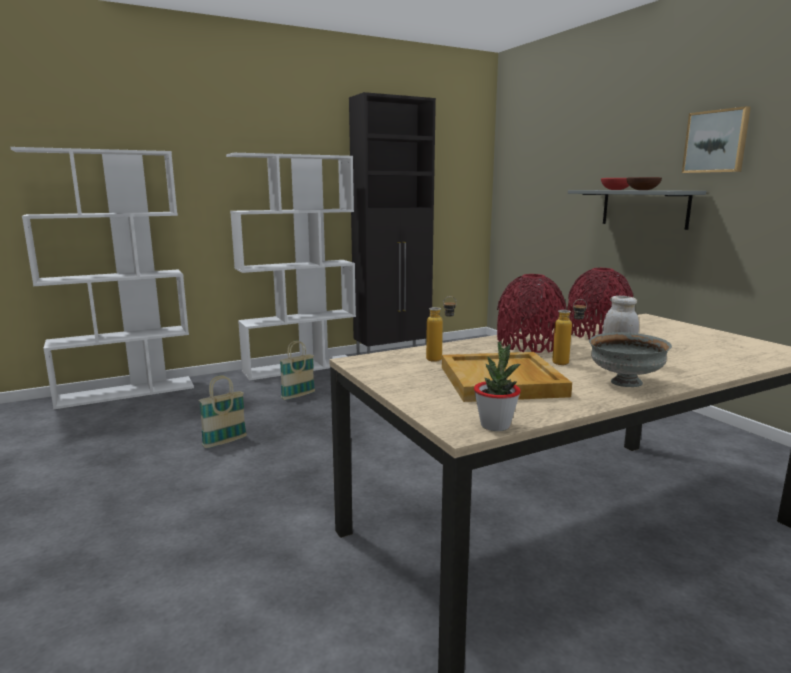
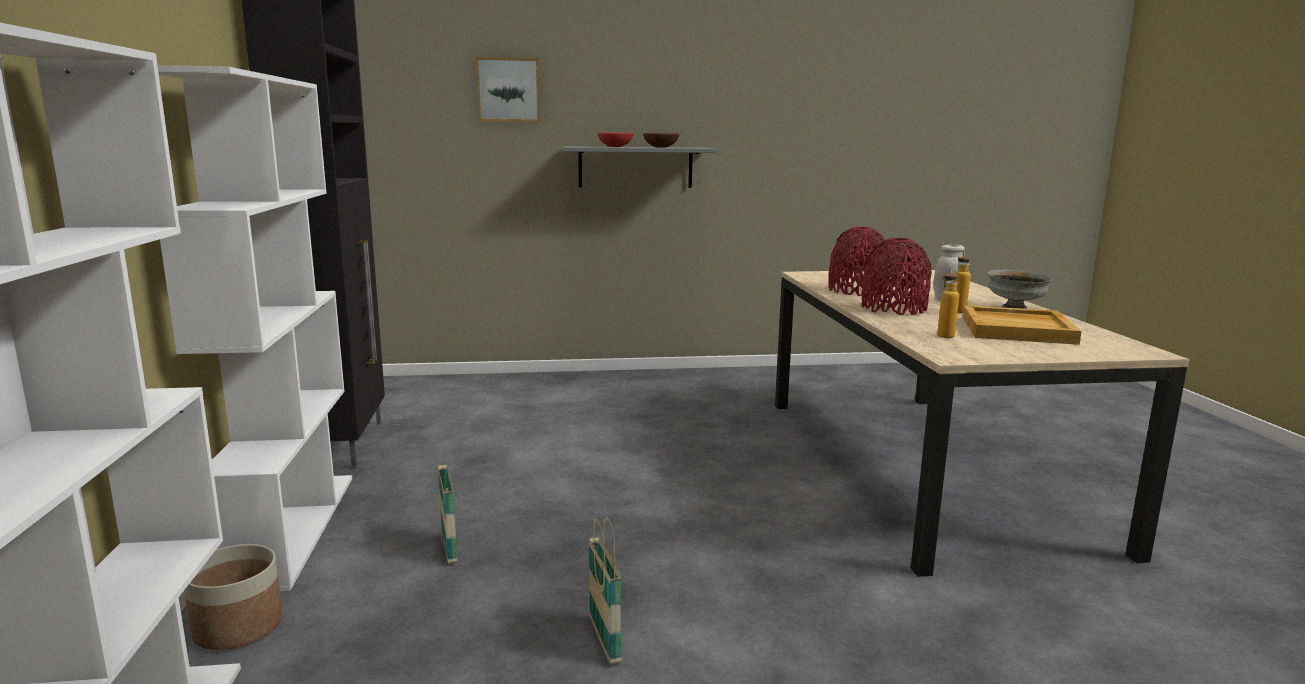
camera: 70 degrees left, 0 degrees up
(220, 380) = (237, 627): none -> planter
(495, 425) = (1134, 345): potted plant -> none
(716, 141) = (711, 99): picture -> picture (508, 90)

